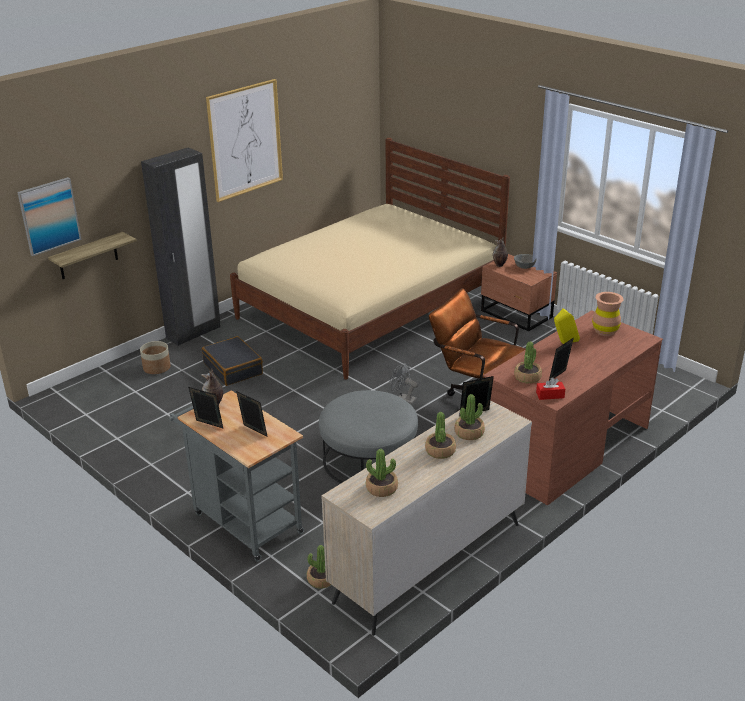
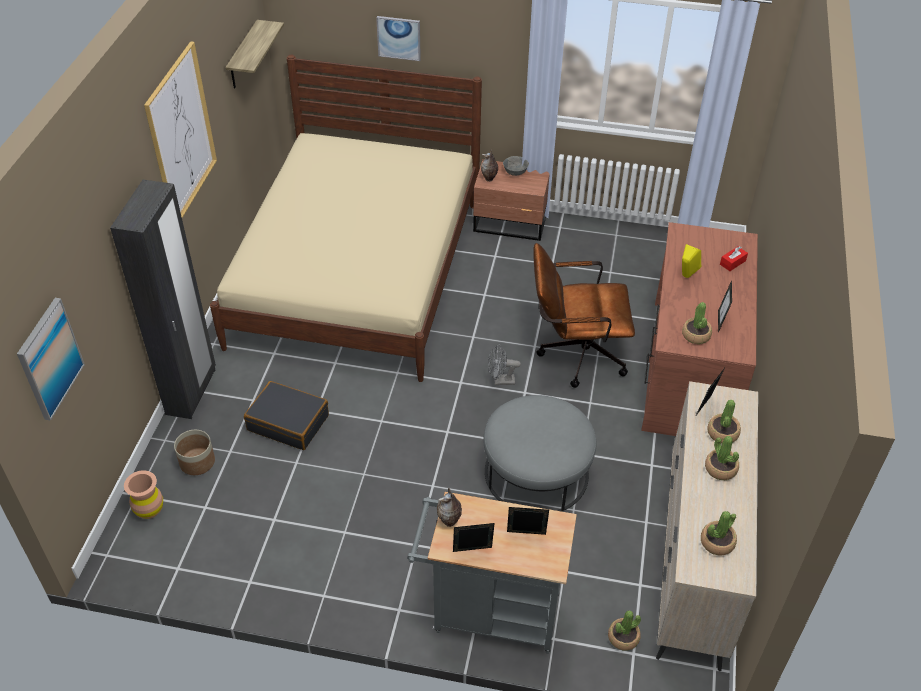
camera: 35 degrees left, 15 degrees up
(88, 256) = (90, 378): shelf -> shelf (243, 56)
(459, 133) = (399, 38): none -> picture
(550, 395) = (734, 348): red tissue box -> red tissue box (732, 262)
(605, 331) = (705, 245): brown vase -> brown vase (149, 509)

